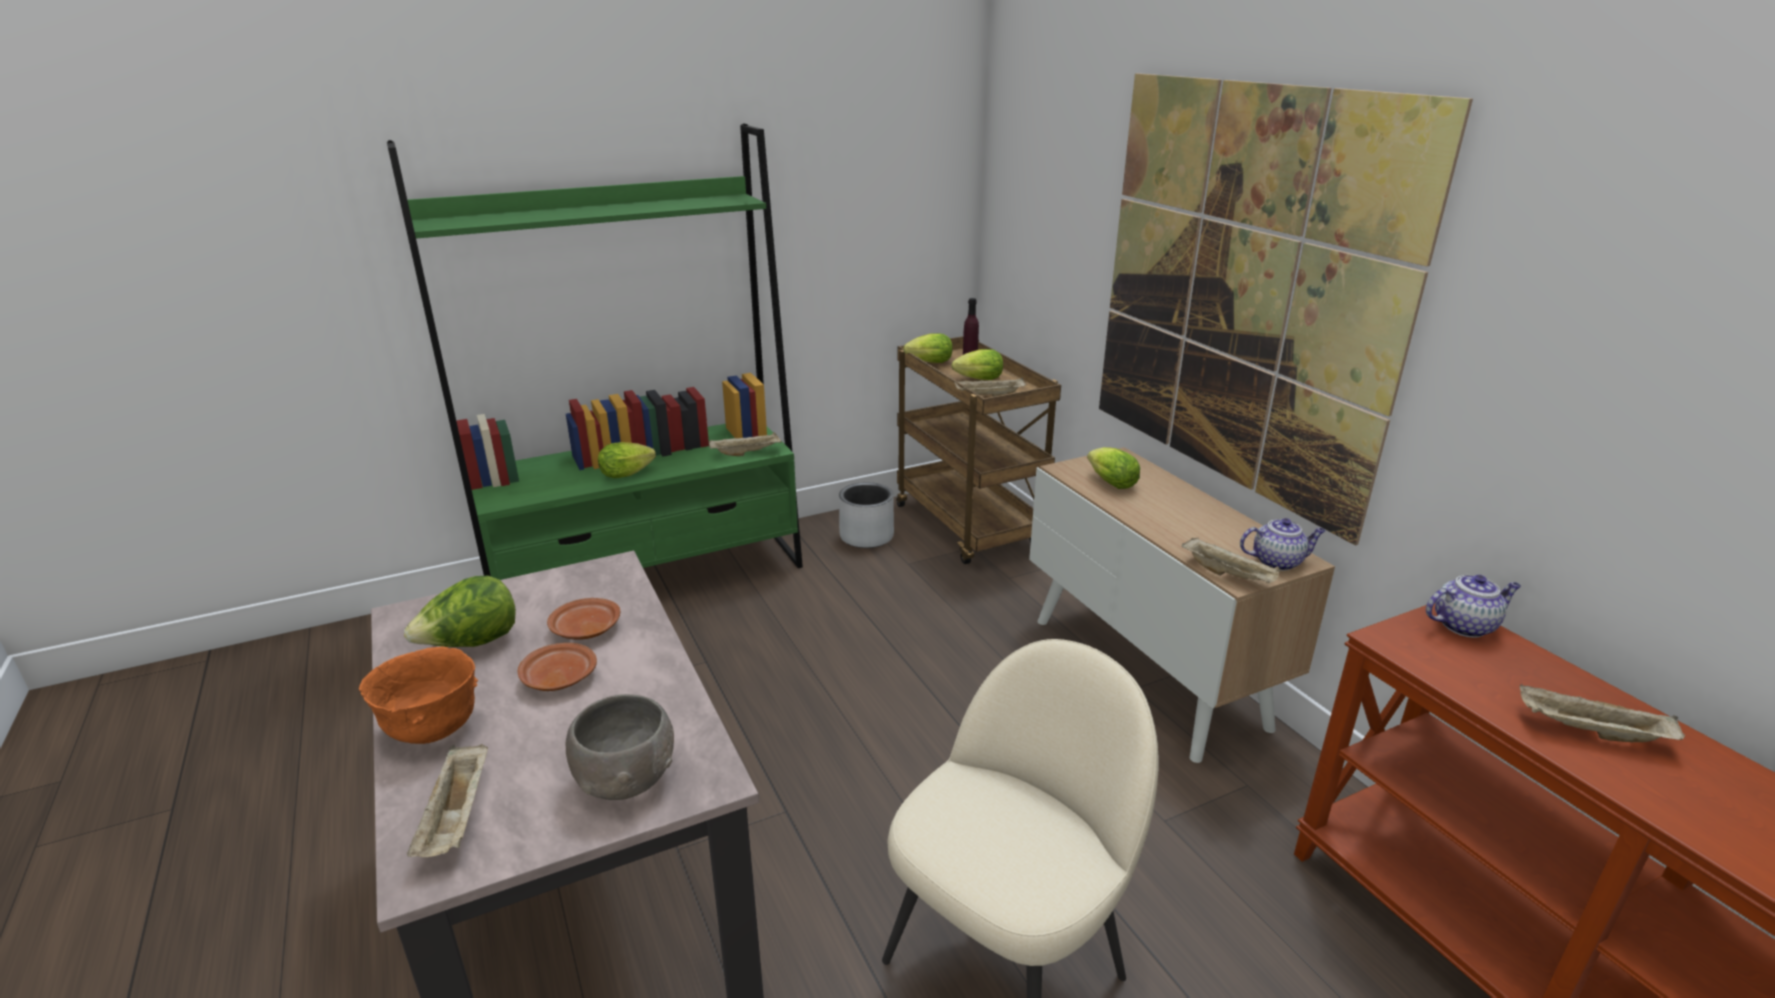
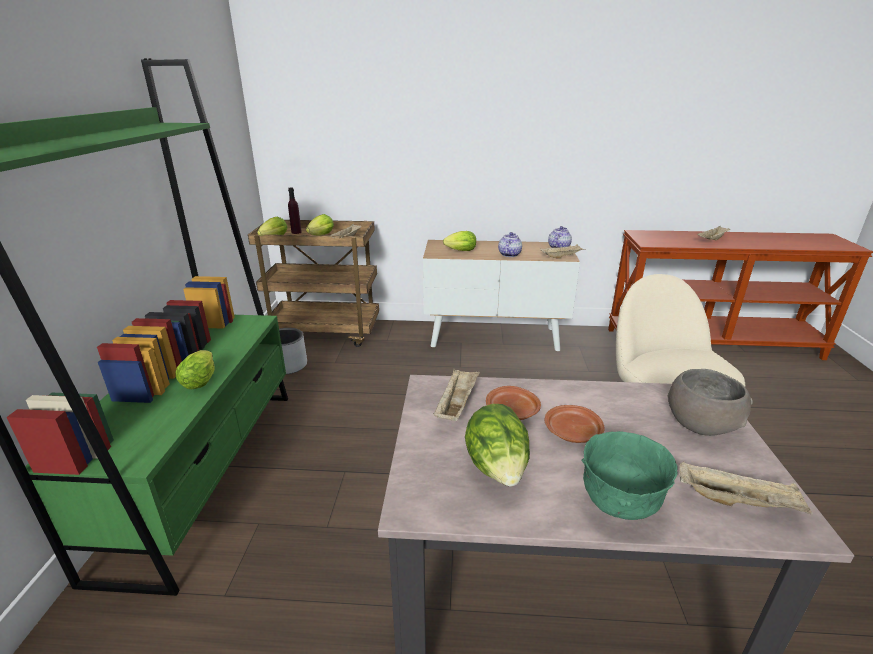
camera: 60 degrees left, 0 degrees up
(432, 730) = (619, 504): orange bowl -> green bowl
(747, 453) = (249, 329): beige tray -> beige tray (456, 405)
(1240, 292) = (492, 135): picture -> none
(1464, 625) = (644, 233): teapot -> teapot (509, 254)

